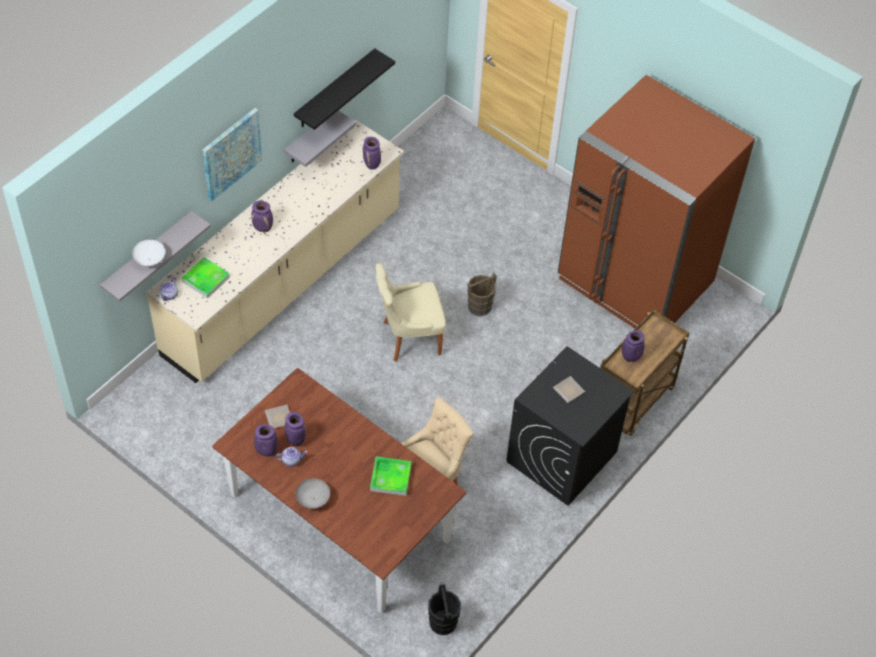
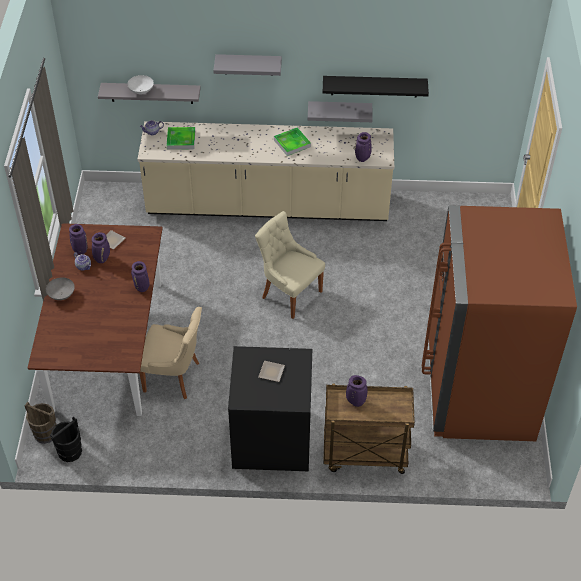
camera: 55 degrees right, 5 degrees down
(231, 153) = (248, 64): picture -> grey shelf
(263, 228) = (250, 140): purple vase -> purple vase (142, 288)
(390, 477) = (114, 324): tray -> tray (292, 143)
(480, 306) = (356, 315): brown bucket -> brown bucket (45, 433)

